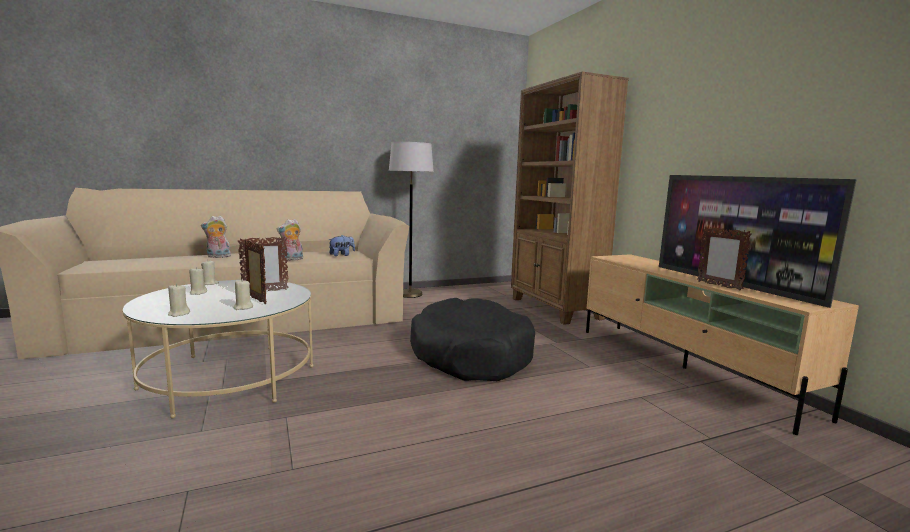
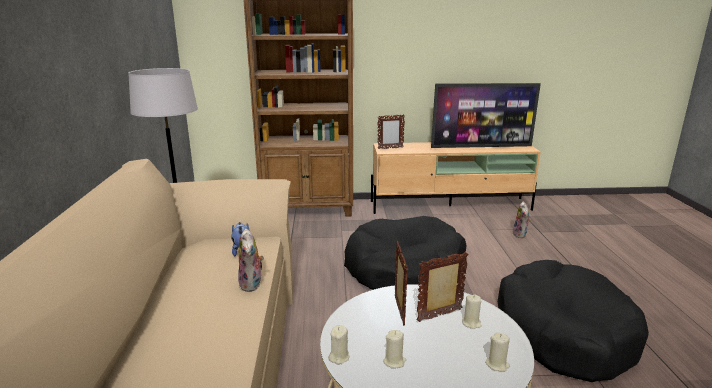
camera: 70 degrees left, 10 degrees up
(218, 257) = (195, 347): plush toy -> plush toy (520, 235)
(378, 450) = (563, 332): none -> black dog bed
(718, 285) = (484, 150): picture frame -> picture frame (390, 148)

